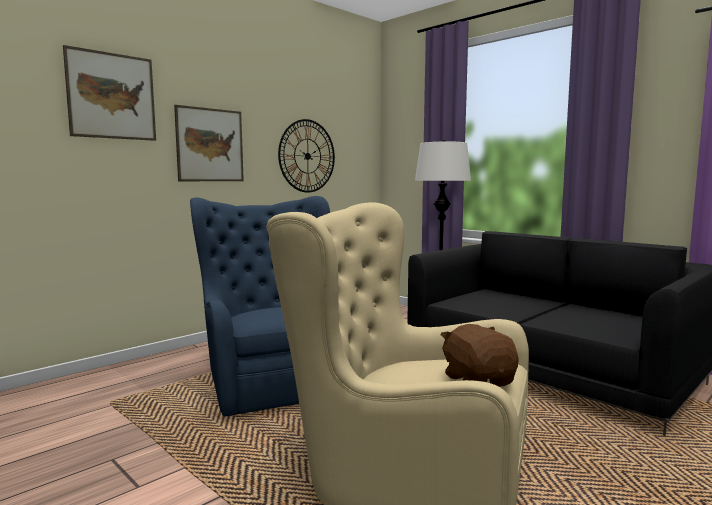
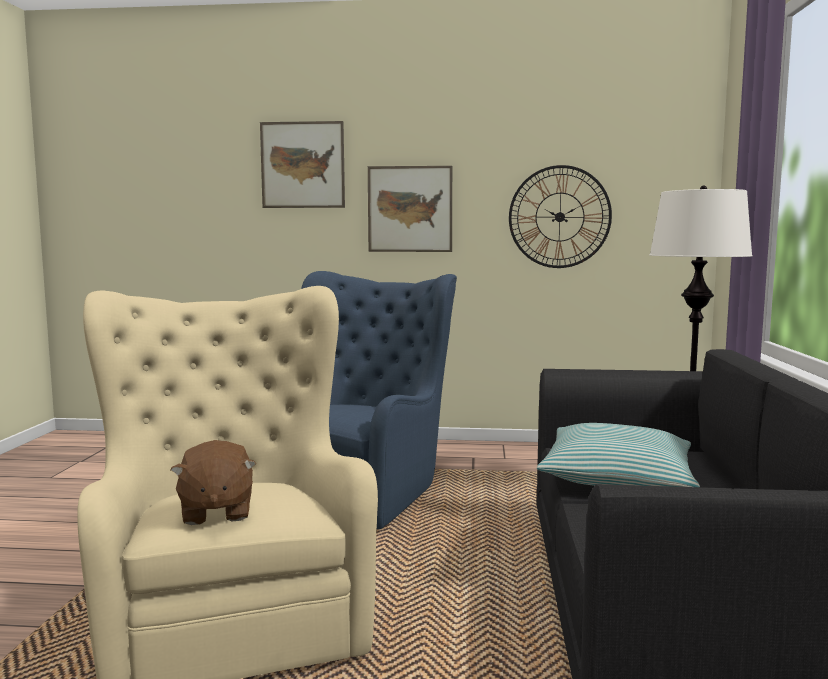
camera: 50 degrees right, 0 degrees up
(478, 380) = (215, 512): brown plush toy -> brown plush toy turned 135 degrees clockwise
(501, 307) = (617, 477): none -> pillow

